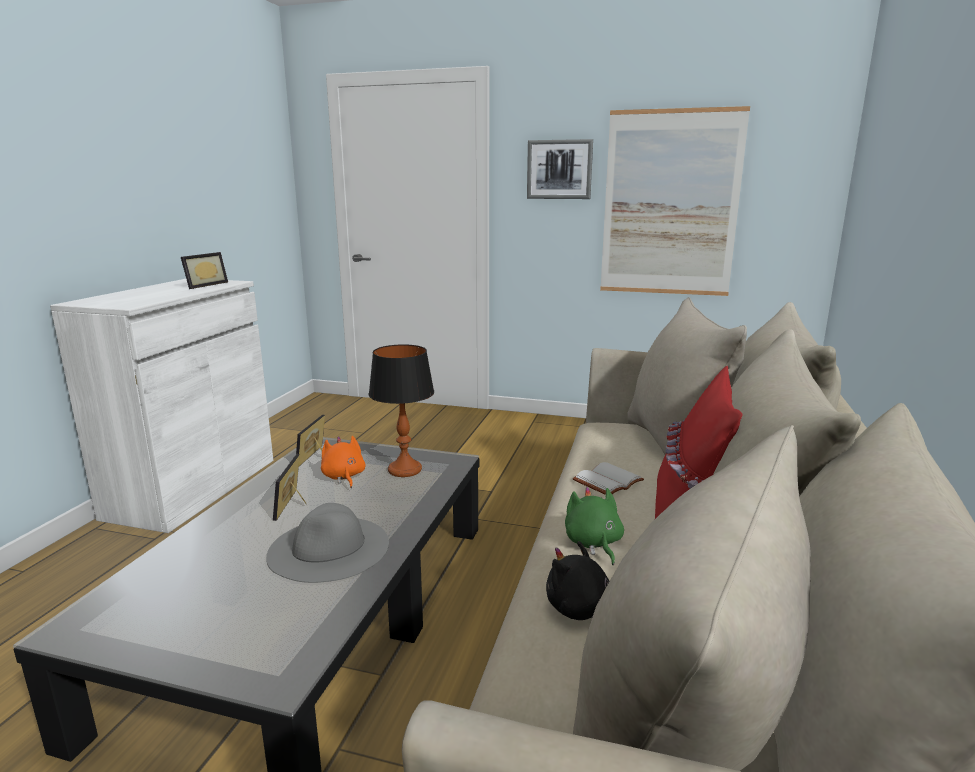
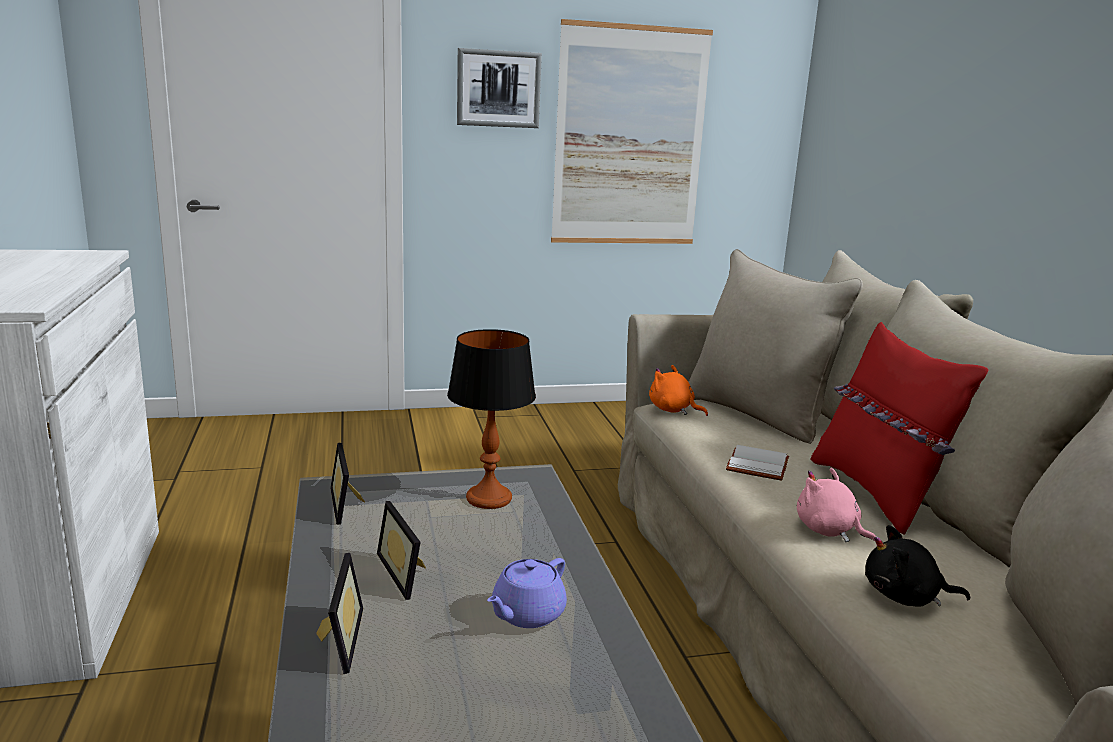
camera: 30 degrees left, 0 degrees up
(203, 285) = (59, 261): picture frame -> picture frame (336, 640)
(329, 548) = (526, 614): grey hat -> purple teapot
(343, 477) = (422, 523): orange plush toy -> orange plush toy (673, 410)
(593, 543) = (829, 531): green plush toy -> pink plush toy

